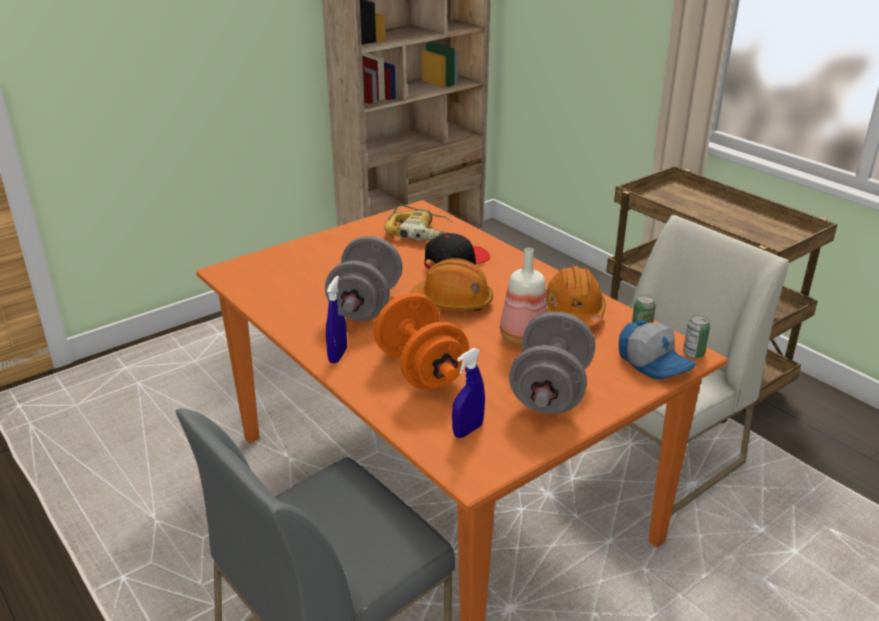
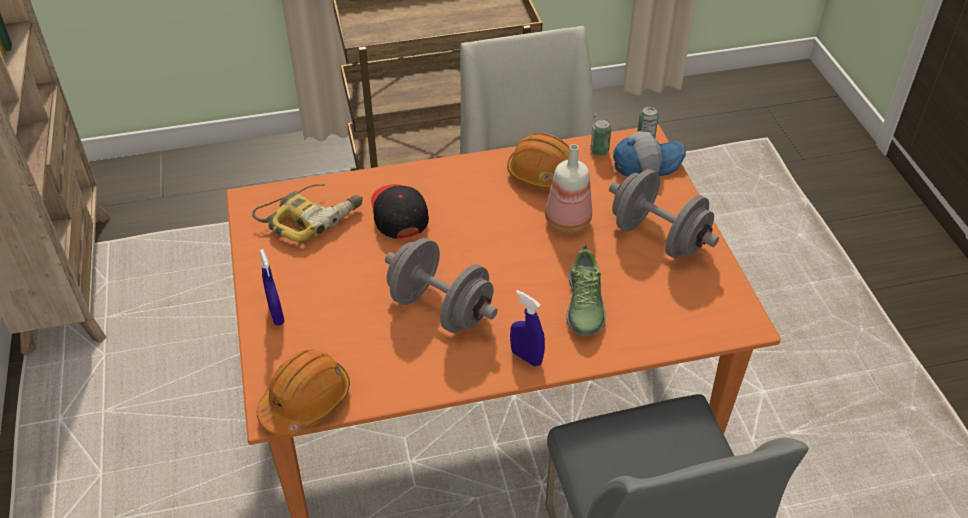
camera: 65 degrees left, 15 degrees up
(421, 370) = (583, 305): orange dumbbell -> shoe
(453, 302) = (477, 244): orange hard hat -> orange hard hat (306, 401)
(468, 430) = (688, 306): blue spray bottle -> blue spray bottle (276, 315)

